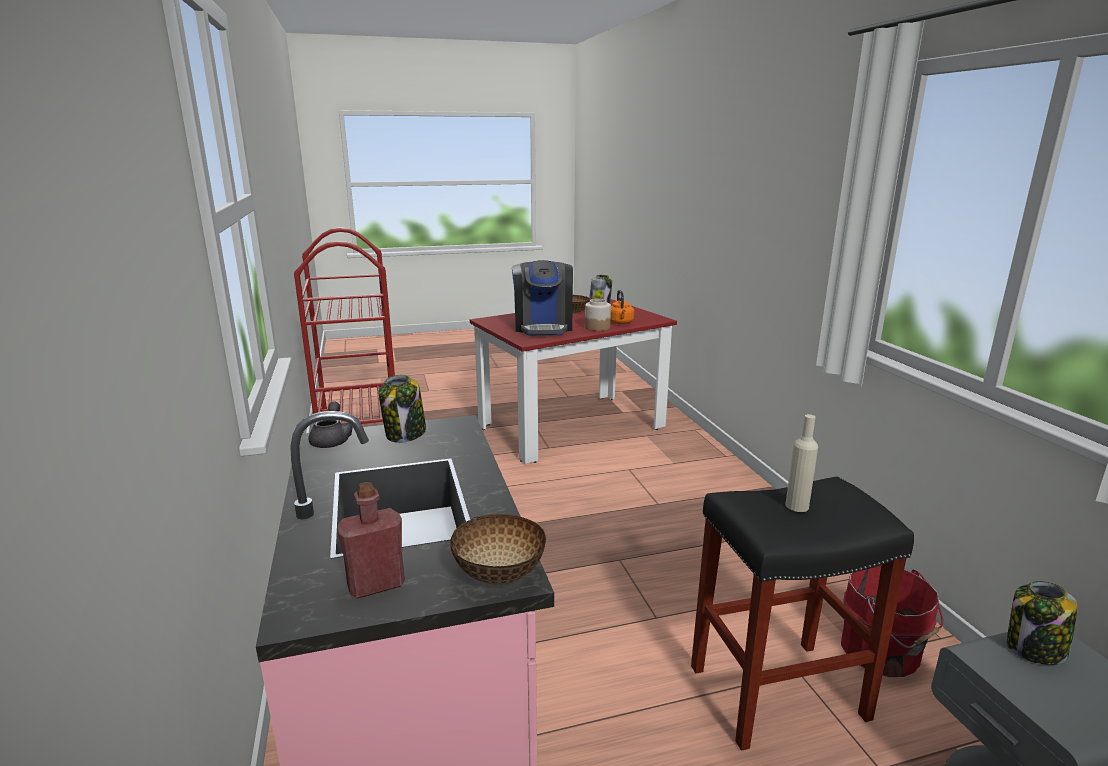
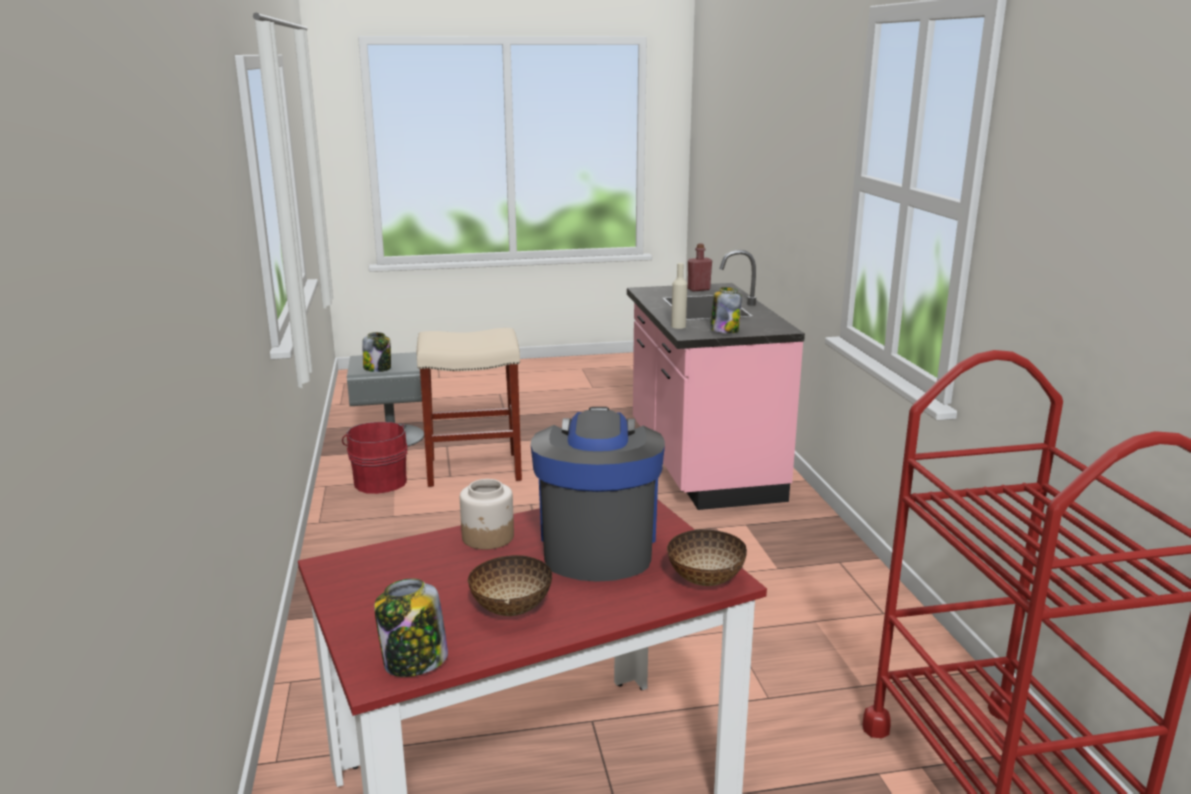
camera: 175 degrees left, 0 degrees up
(332, 439) = (774, 329): grey teapot -> none
(500, 574) = (648, 290): bowl -> bowl (704, 580)
(620, 322) = (427, 554): orange kettle -> none
(776, 693) = (475, 468): black stool -> beige stool
(797, 506) = (471, 337): beige bottle -> beige bottle (678, 326)

